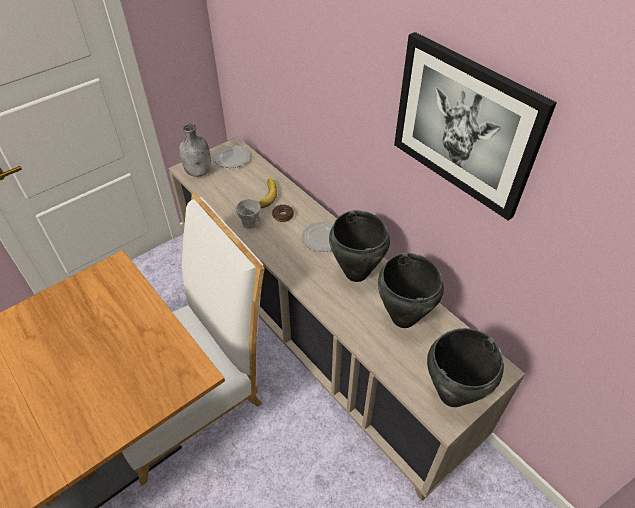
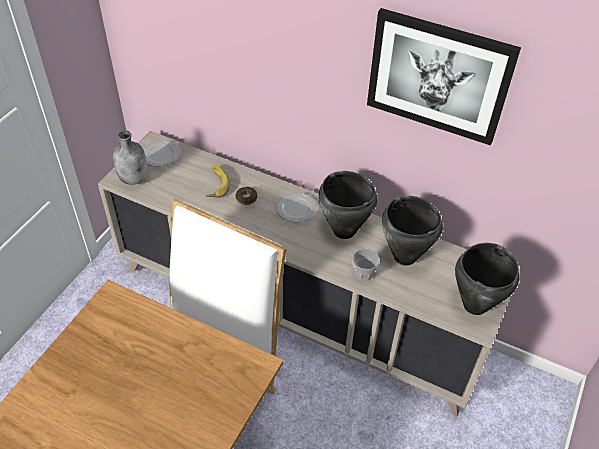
camera: 25 degrees left, 0 degrees up
(250, 222) = (218, 214): cup -> cup (363, 274)

